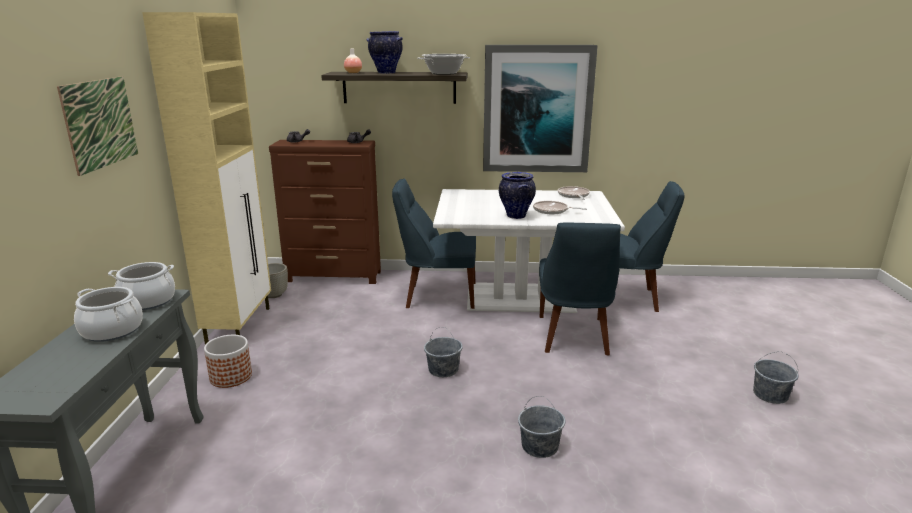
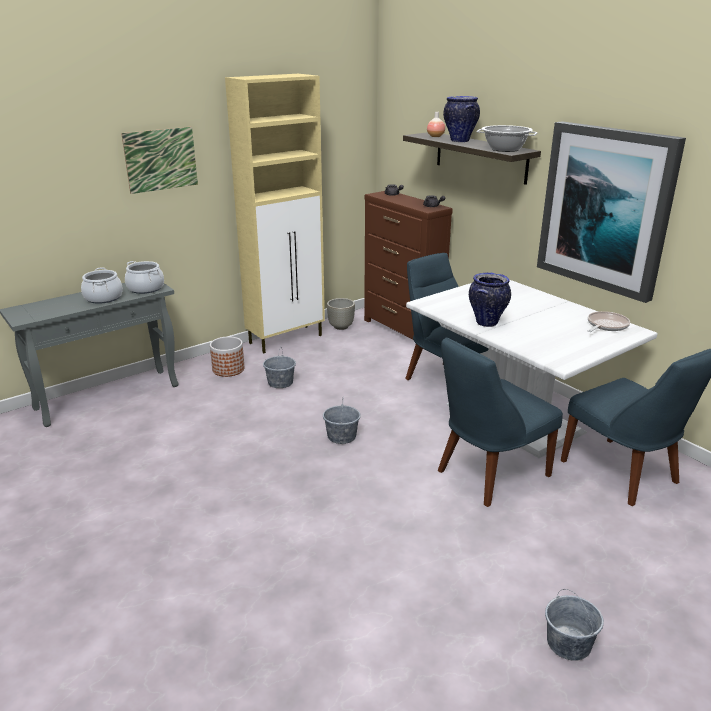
camera: 50 degrees right, 5 degrees up
(539, 446) = (296, 523): grey bucket -> grey bucket (280, 382)
(552, 211) = (535, 331): frying pan -> none

